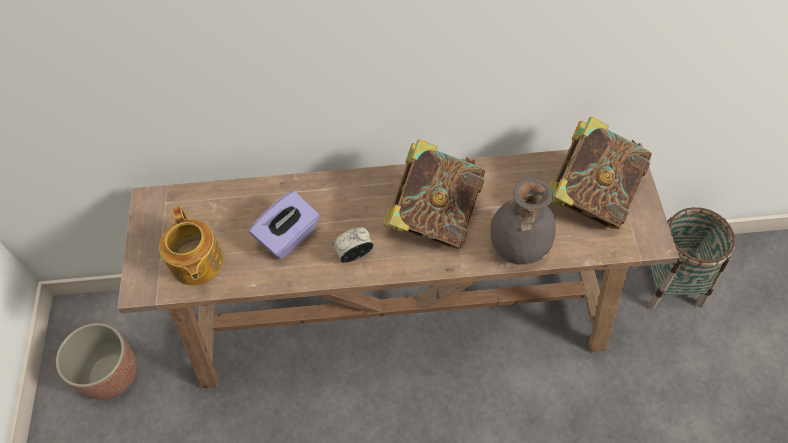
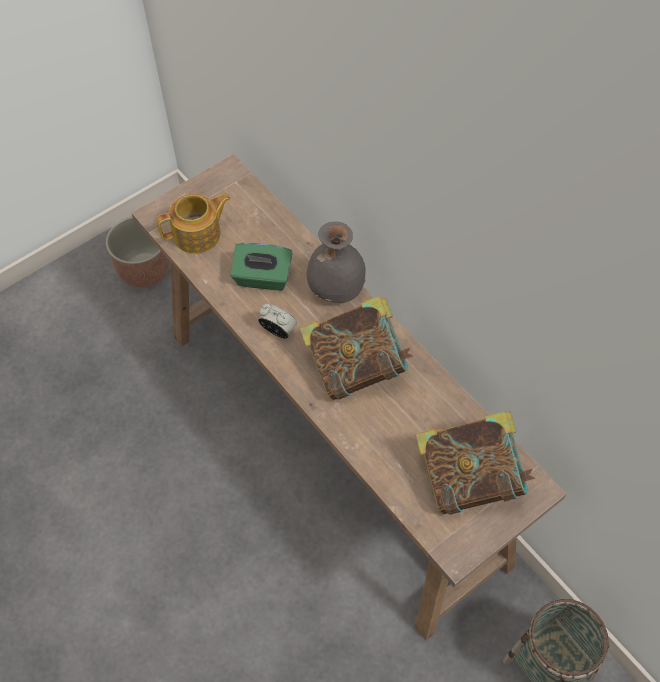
camera: 55 degrees right, 0 degrees up
(196, 263) = (198, 234): teapot -> teapot turned 150 degrees counterclockwise
(289, 237) = (262, 278): purple tissue box -> green tissue box
(518, 247) = (370, 445): grey vase -> grey vase (335, 288)

